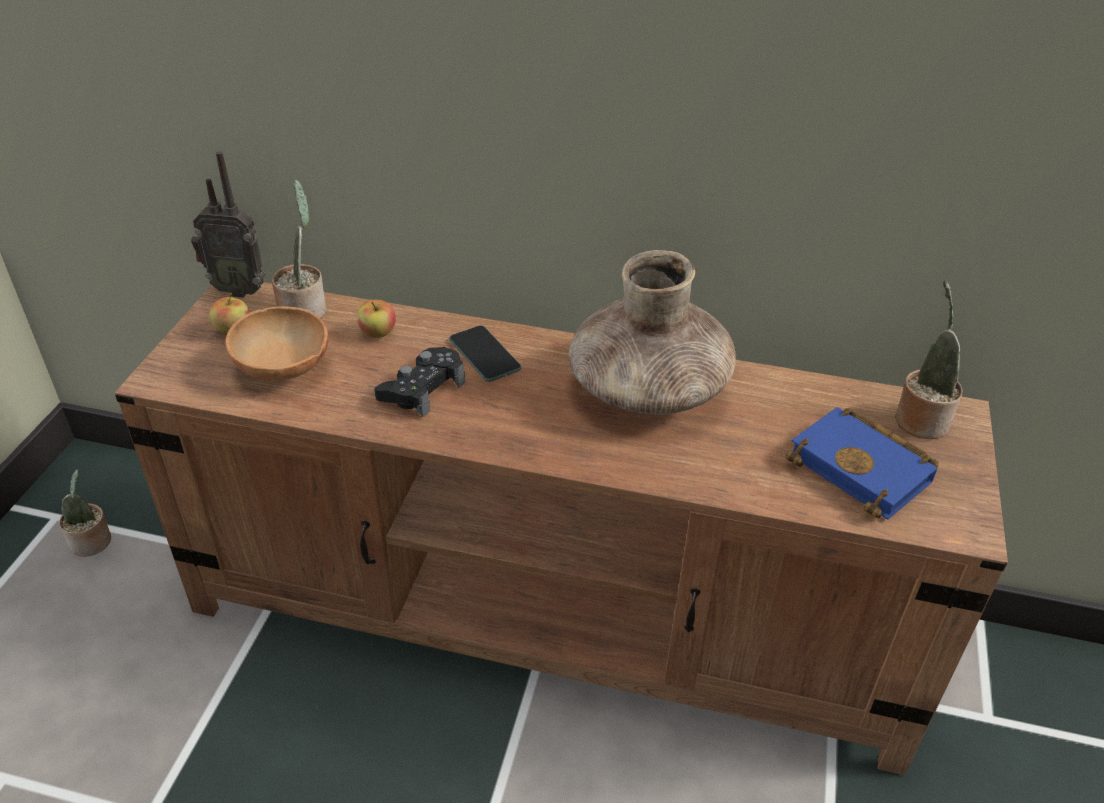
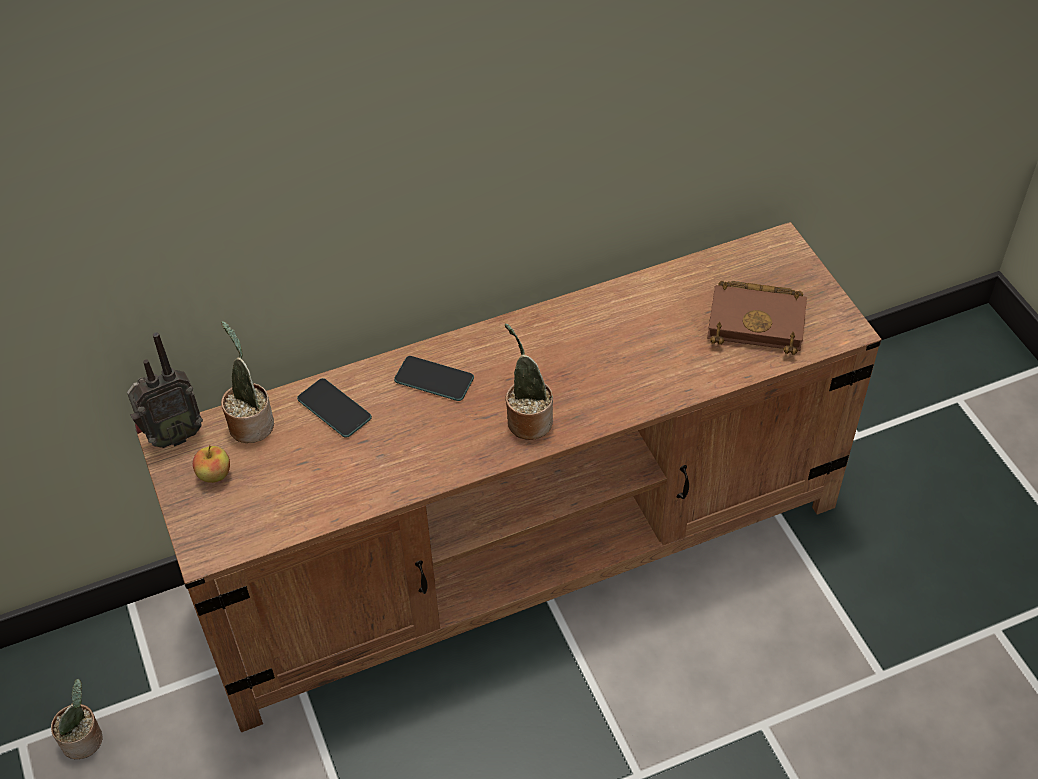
camera: 35 degrees left, 10 degrees up
(283, 370) = (298, 483): brown bowl -> none
(378, 333) = (334, 408): apple -> phone
(422, 389) = (419, 435): black game controller -> none
(647, 389) = (575, 340): brown vase -> none
(865, 469) = (759, 321): blue book -> brown book
(920, 418) = (762, 261): potted plant -> potted plant (527, 420)

